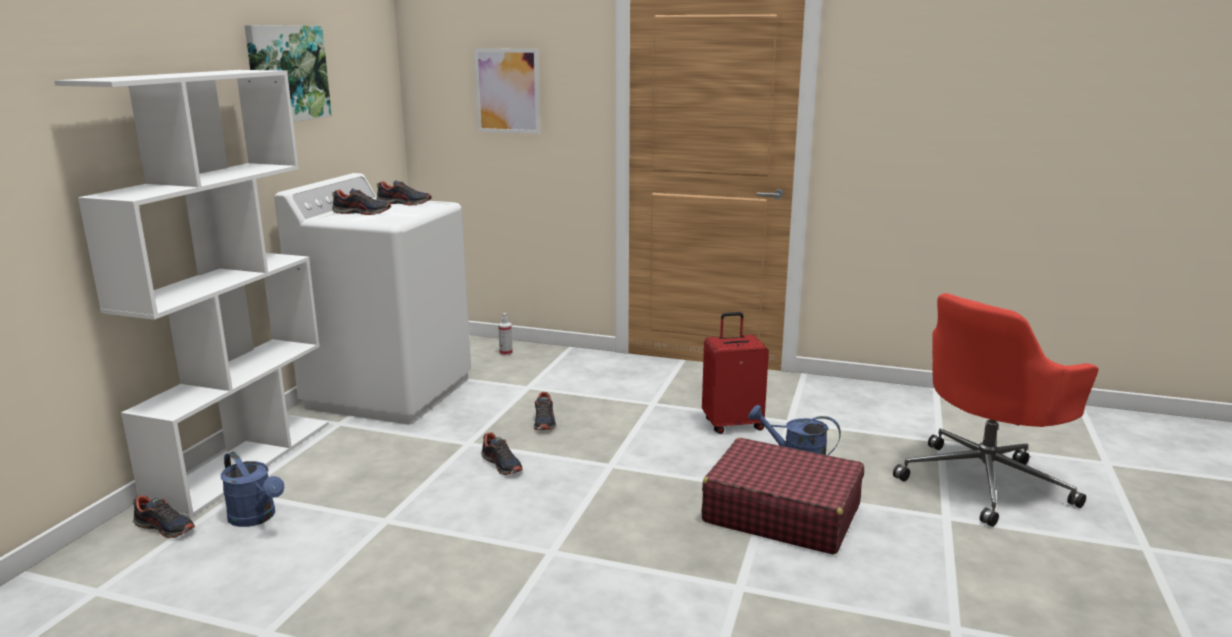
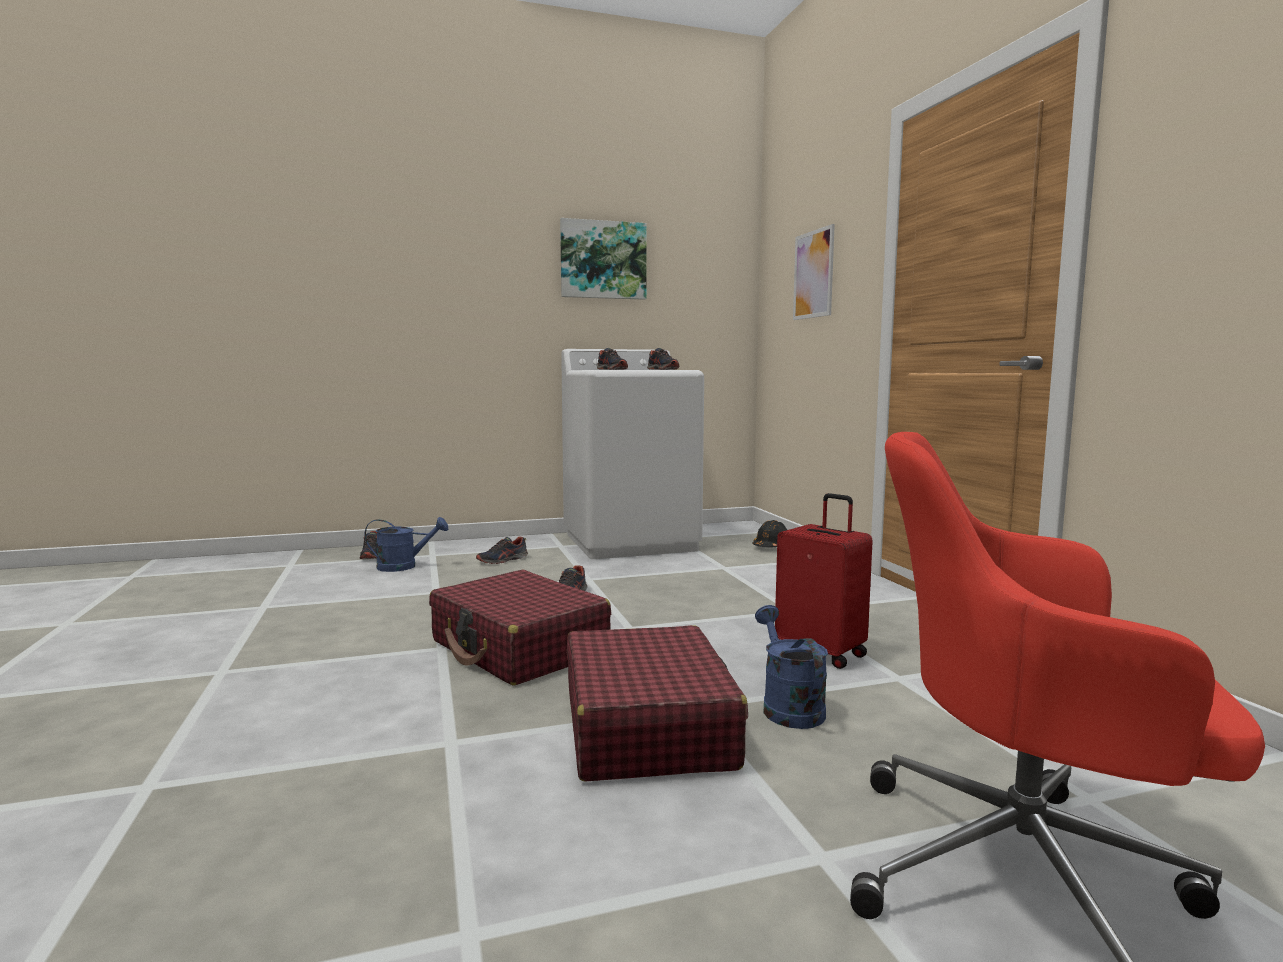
camera: 55 degrees right, 10 degrees down
(243, 461) = (473, 545): white bookcase -> none
(256, 518) = (404, 566): blue watering can -> blue watering can turned 105 degrees counterclockwise
(506, 353) = (771, 546): spray bottle -> black hard hat
(544, 422) = (670, 588): shoe -> shoe (502, 560)
(596, 518) = (519, 648): none -> red suitcase

